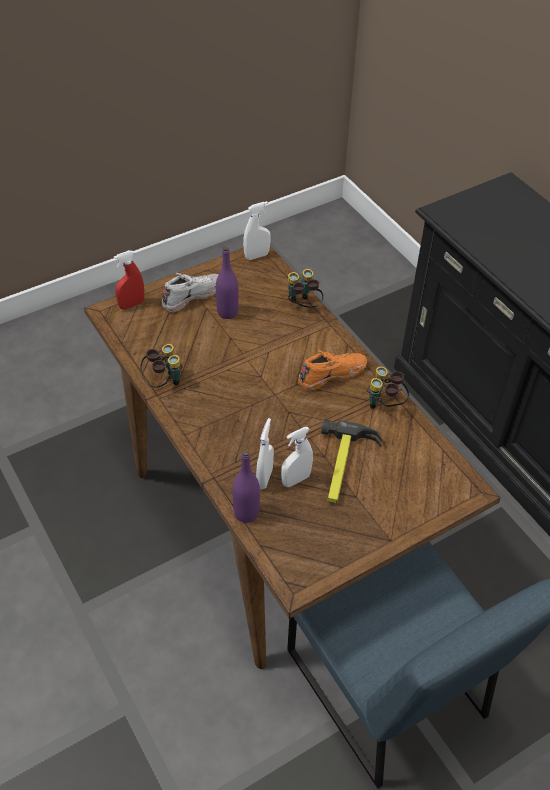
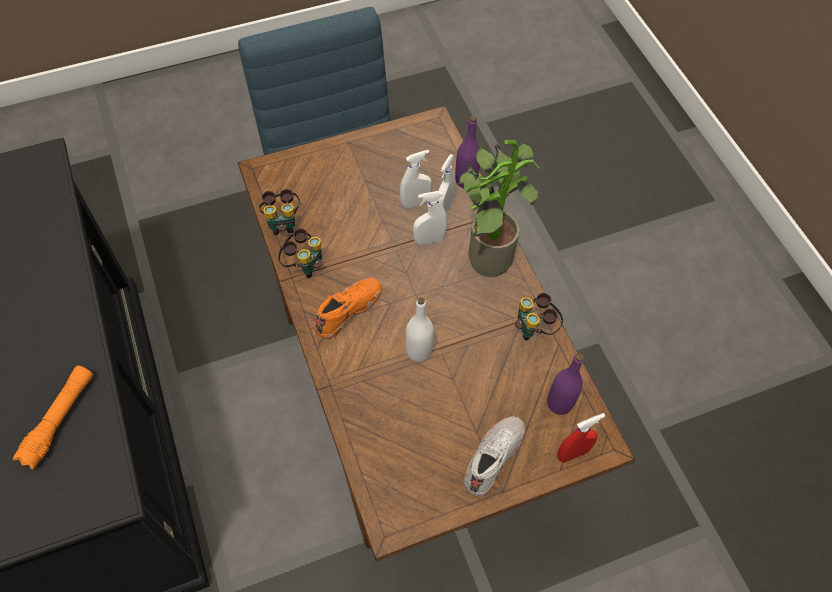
camera: 170 degrees left, 10 degrees up
(192, 295) = (493, 457): white shoe -> white shoe turned 150 degrees clockwise
(214, 437) = (486, 255): none -> potted plant
(227, 312) = (450, 420): purple bottle -> purple bottle (559, 403)
(257, 256) = (394, 522): white spray bottle -> white spray bottle (429, 240)
(262, 352) = (418, 352): none -> white bottle
(302, 306) = (354, 415): binoculars -> binoculars (282, 223)
(332, 374) = (347, 310): orange shoe -> orange shoe turned 150 degrees clockwise
(345, 467) = (366, 208): hammer -> none
(502, 241) = (59, 419): none -> orange flashlight

